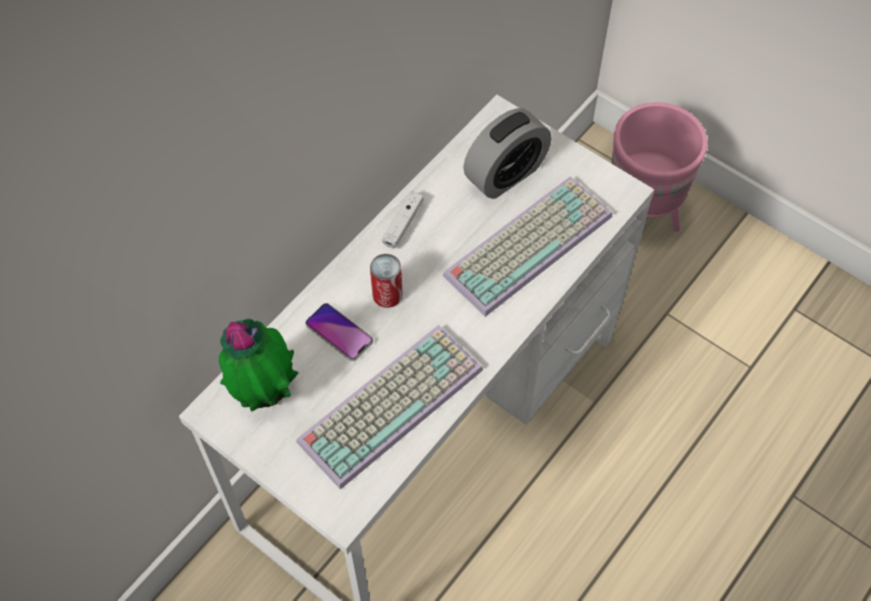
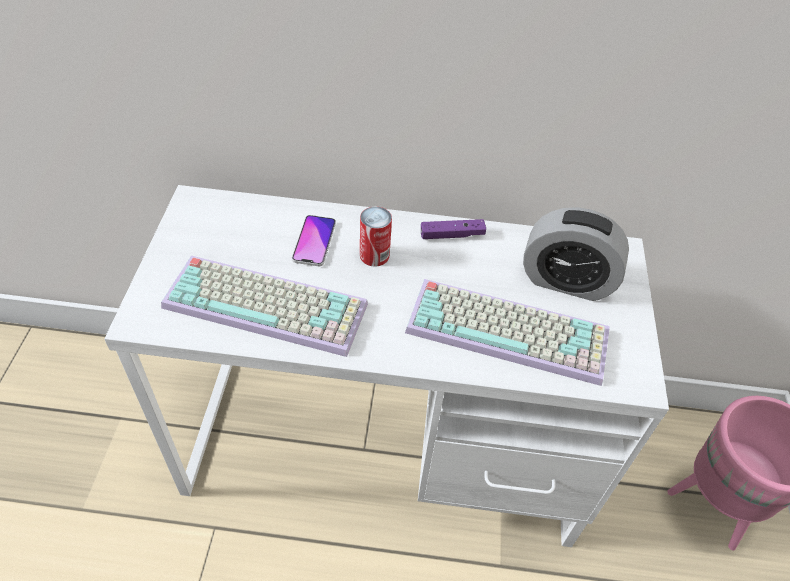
camera: 55 degrees right, 10 degrees down
(265, 392) = (228, 221): potted plant -> none
(403, 224) = (452, 235): white game controller -> purple game controller

